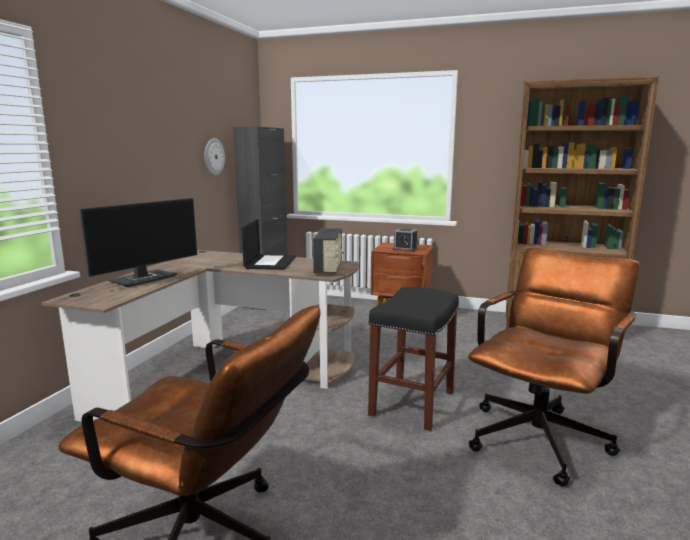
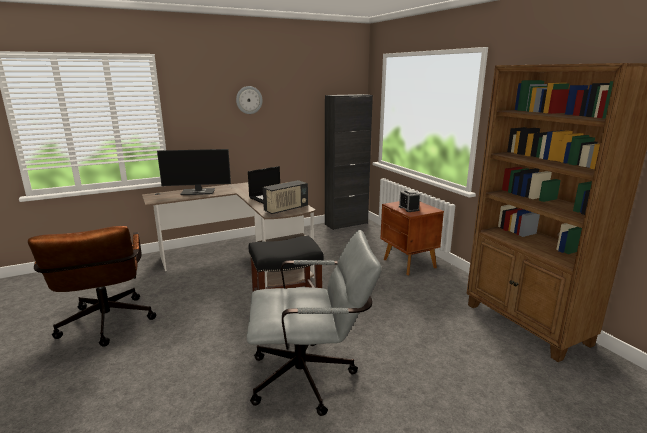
camera: 45 degrees right, 5 degrees up
(213, 157) = (304, 117): wall clock -> wall clock (249, 100)
(542, 435) = (311, 377): brown office chair -> grey office chair

